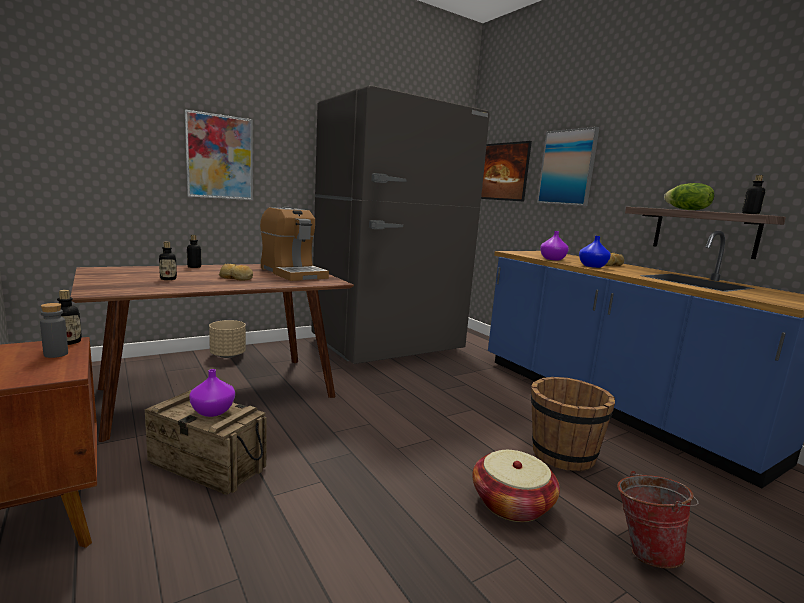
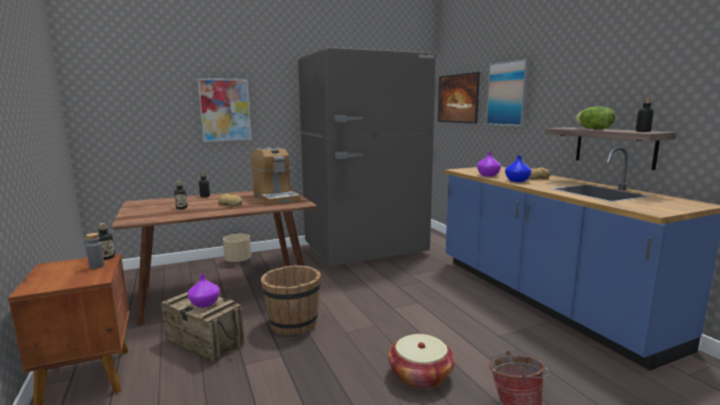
camera: 10 degrees right, 0 degrees up
(562, 454) = (479, 339): brown bucket -> brown bucket (293, 324)

